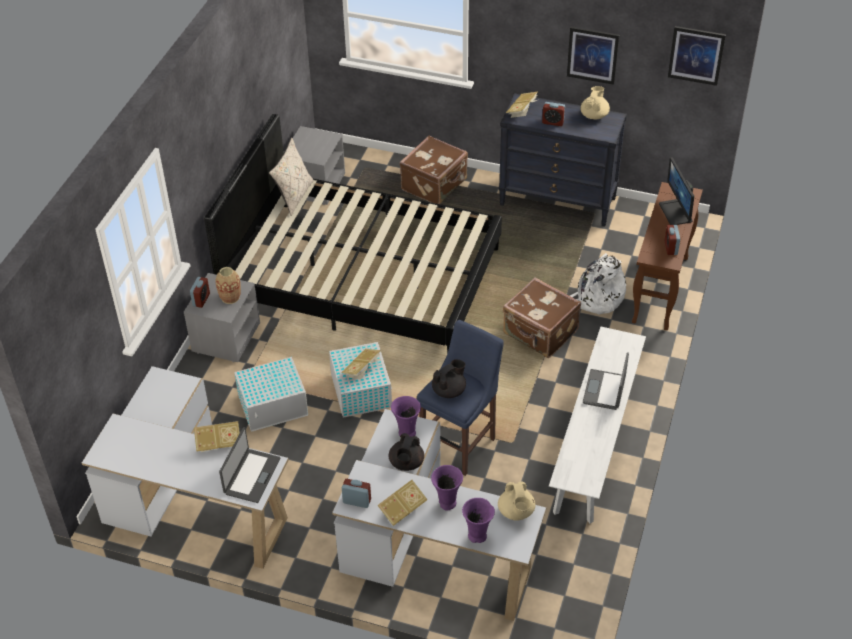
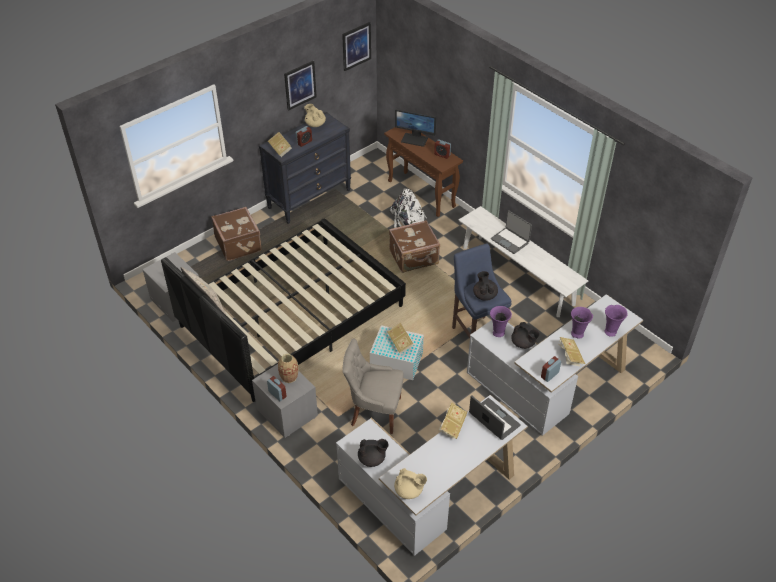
camera: 60 degrees left, 0 degrees up
(146, 403) = (372, 459): none -> black teapot
(274, 405) = (374, 412): white storage box -> grey chair
(516, 512) = (602, 307): beige teapot -> beige teapot (409, 491)

